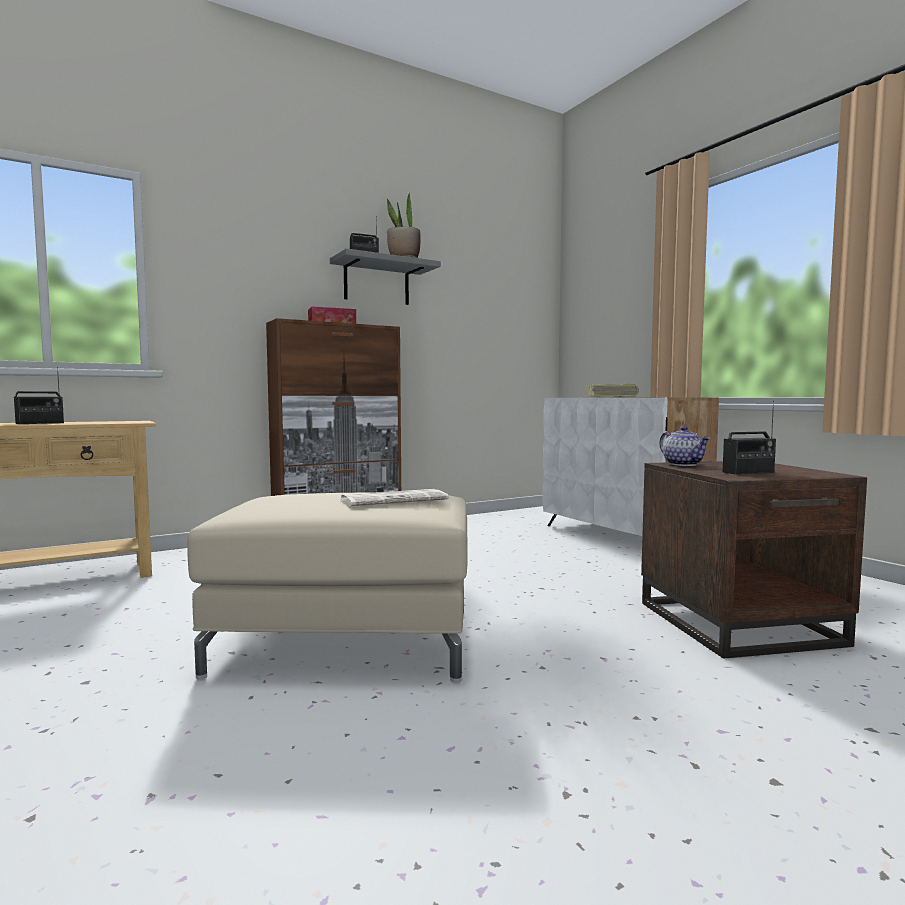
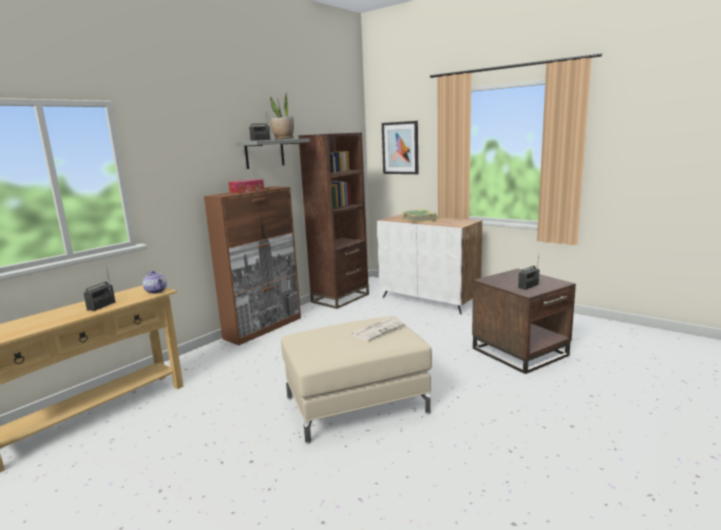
camera: 20 degrees left, 10 degrees up
(483, 520) = (340, 298): none -> brown bookcase
(604, 298) = (400, 148): none -> picture
(684, 464) = (493, 280): teapot -> teapot (156, 291)

